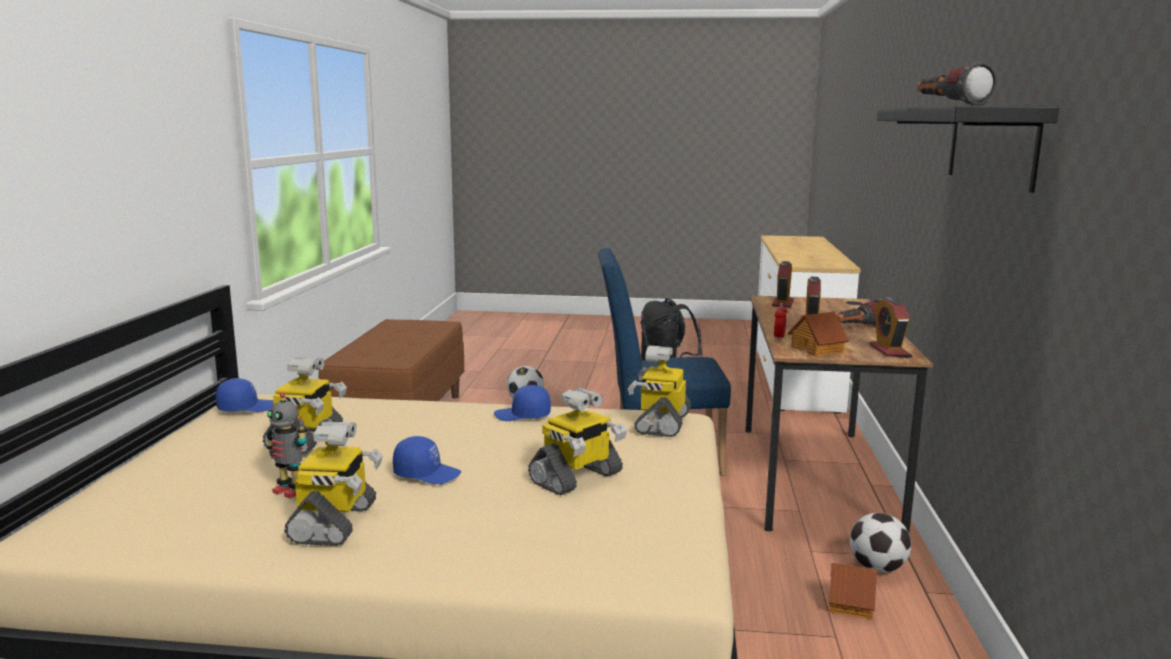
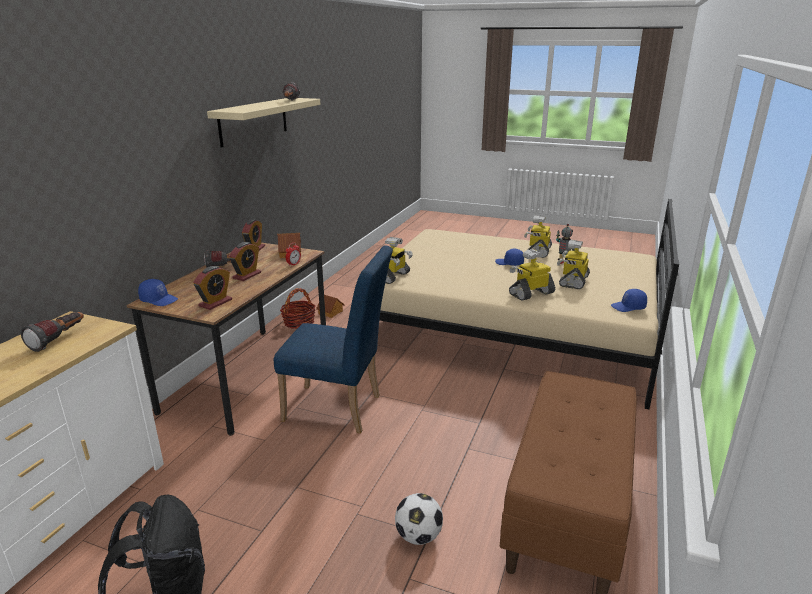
camera: 165 degrees left, 10 degrees up
(522, 416) = (462, 288): blue cap -> blue cap (159, 300)
(577, 478) = (447, 258): toy robot -> toy robot (531, 293)
(813, 260) = (59, 339): none -> flashlight
(877, 568) = (299, 322): football -> basket
(991, 145) = (254, 121): black shelf -> beige shelf

